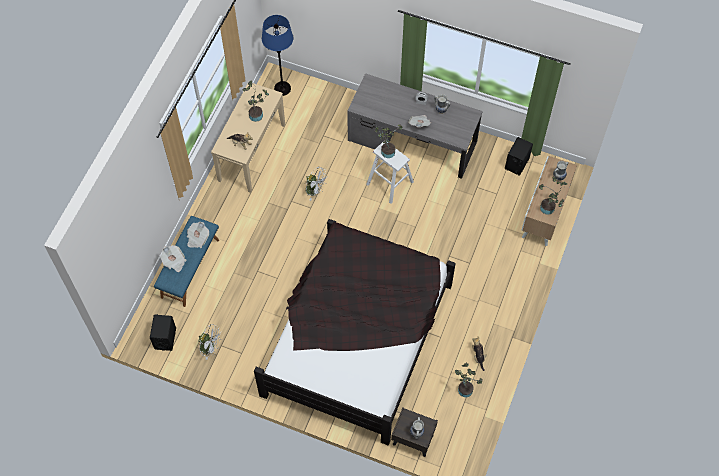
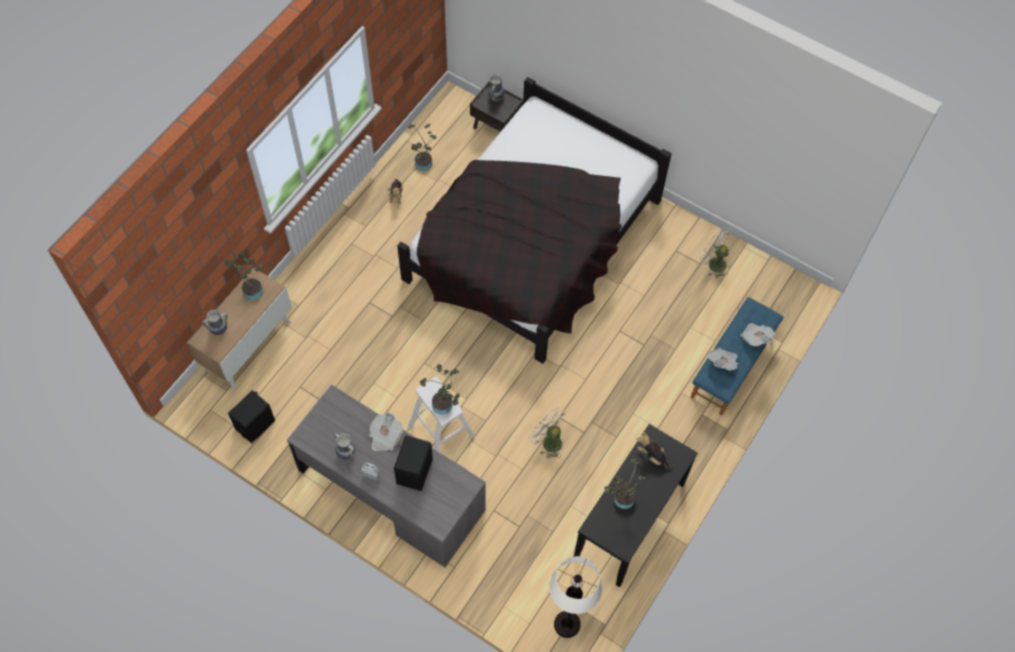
camera: 170 degrees left, 0 degrees up
(165, 338) = (768, 284): black speaker -> black speaker (414, 472)
(251, 152) = (630, 520): beige console table -> black console table
(282, 89) = (567, 624): blue floor lamp -> white floor lamp

